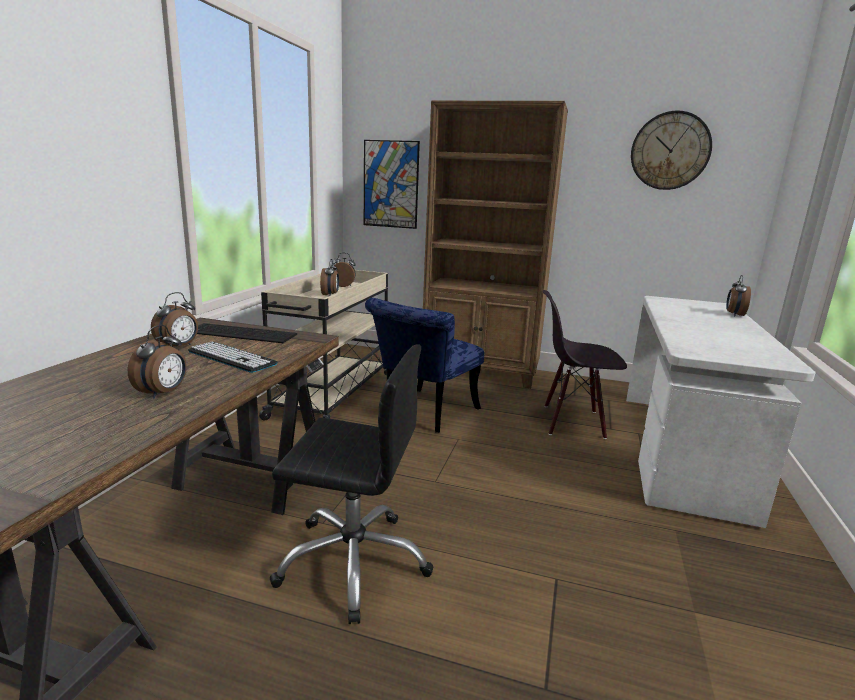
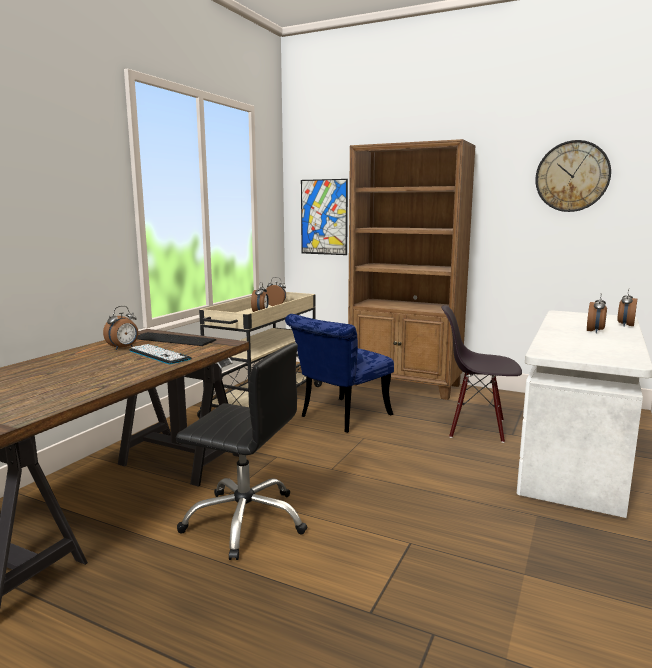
camera: 10 degrees right, 5 degrees down
(163, 393) = (102, 375): alarm clock -> alarm clock (595, 331)

